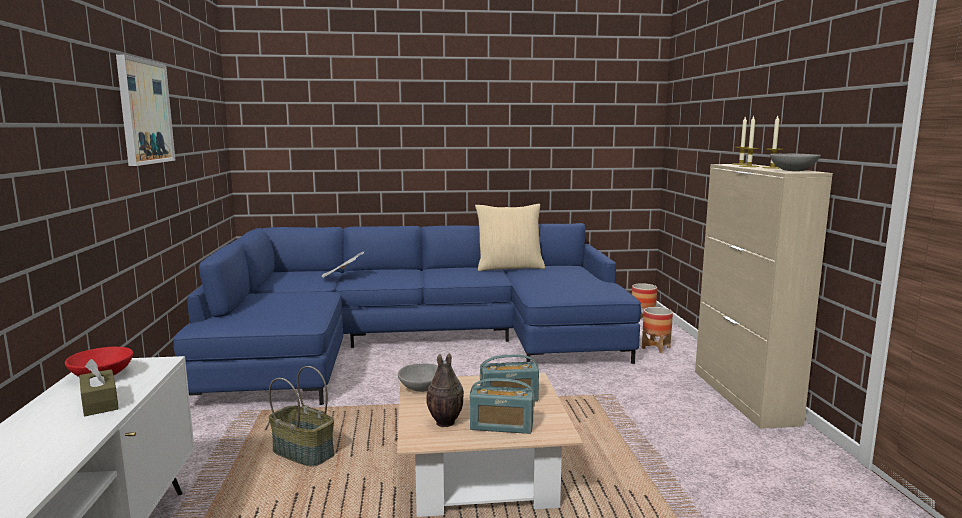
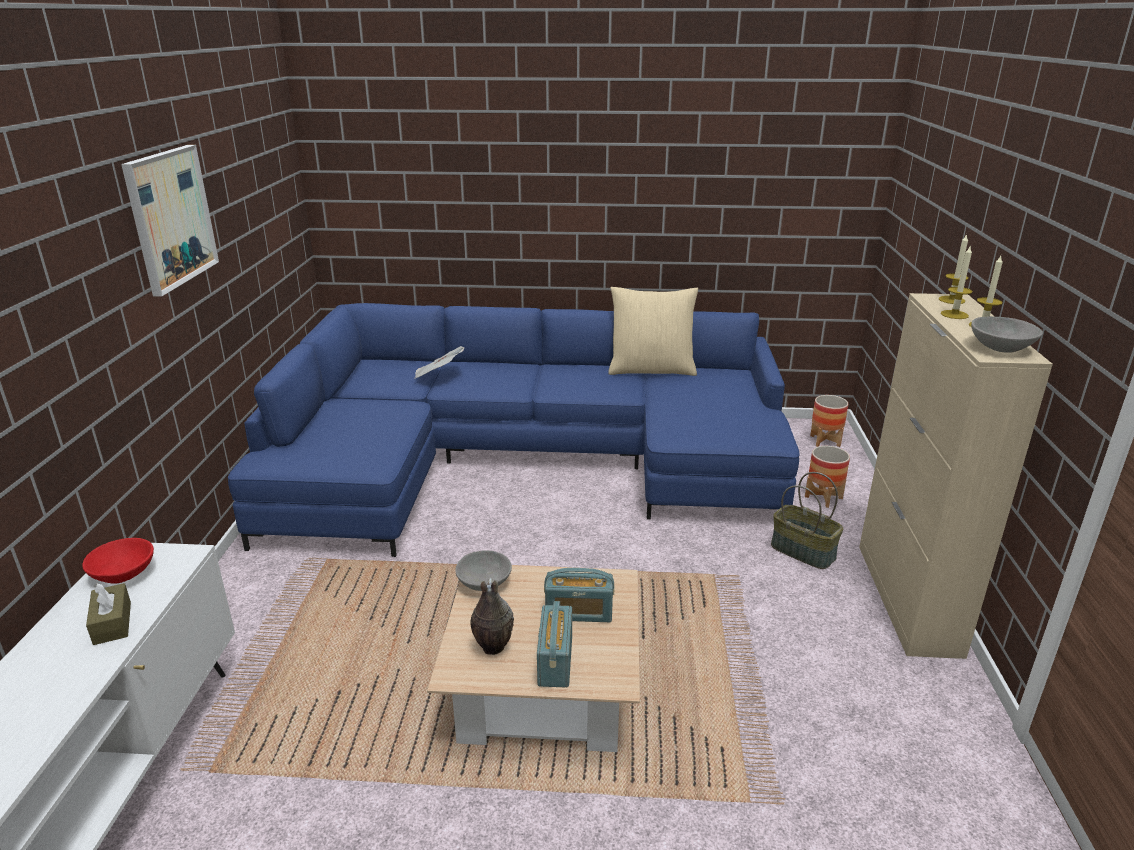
camera: 10 degrees right, 15 degrees up
(304, 452) = (360, 630): basket -> basket (804, 551)
(501, 426) = (555, 661): radio -> radio turned 75 degrees clockwise

